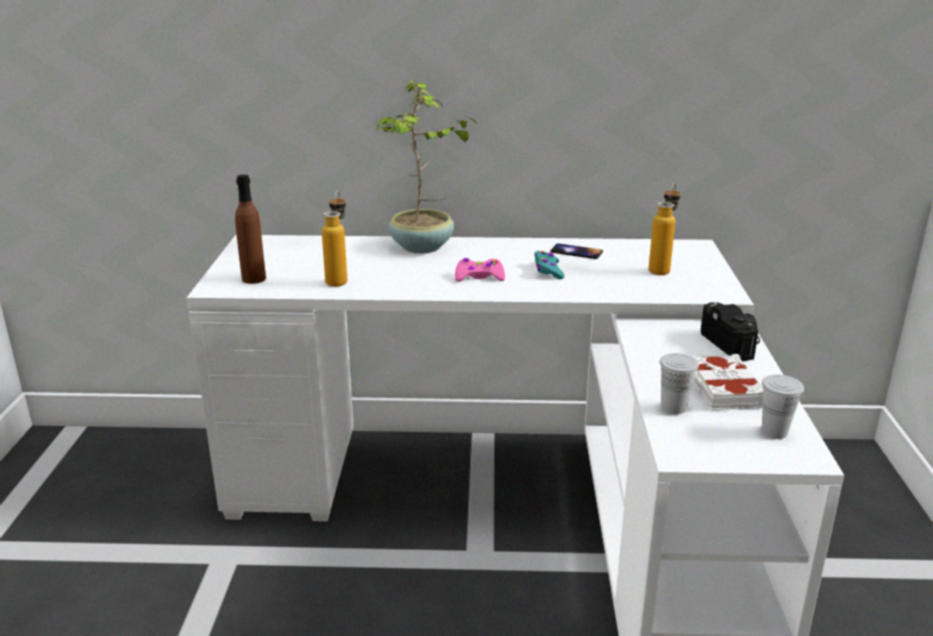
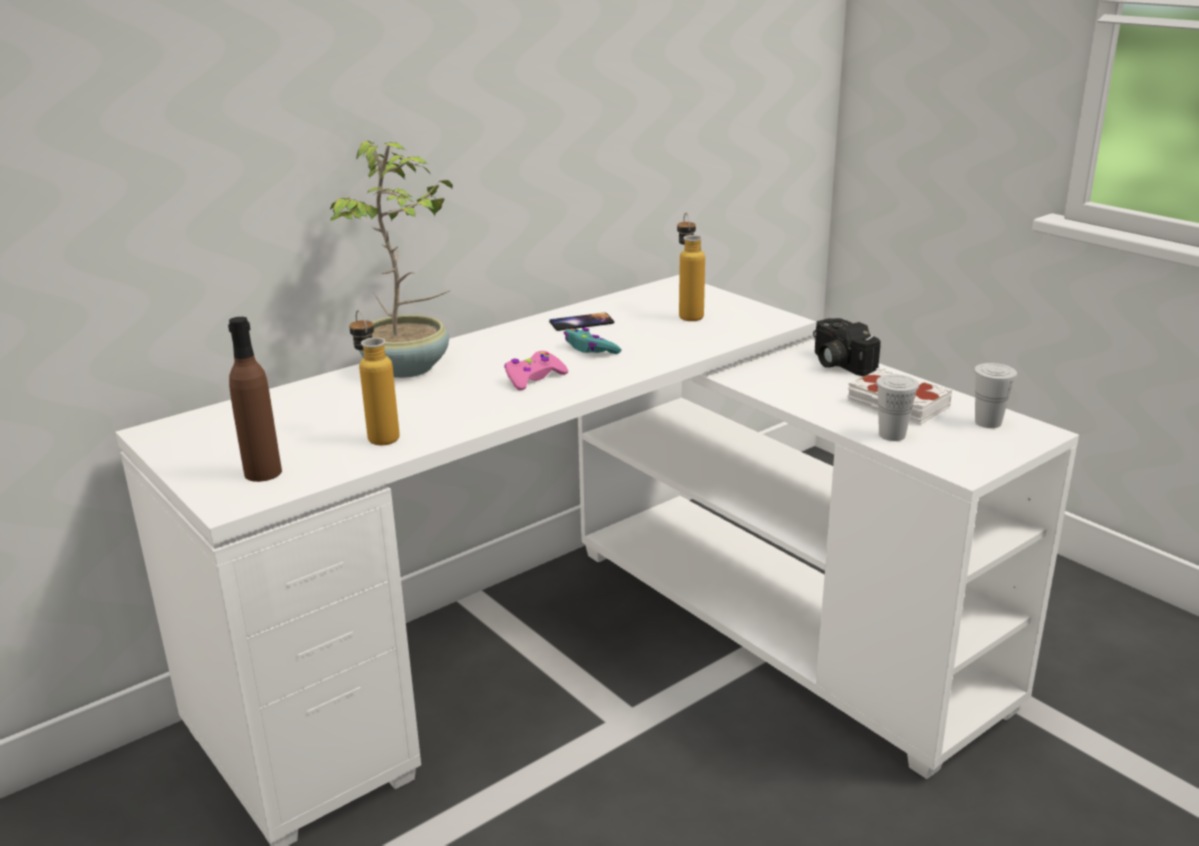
camera: 40 degrees left, 0 degrees up
(734, 343) = (837, 363): camera -> camera turned 150 degrees counterclockwise

